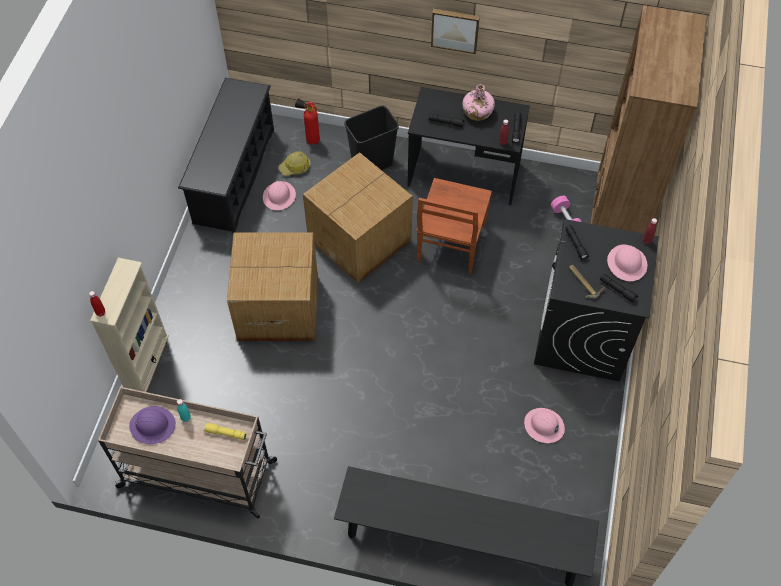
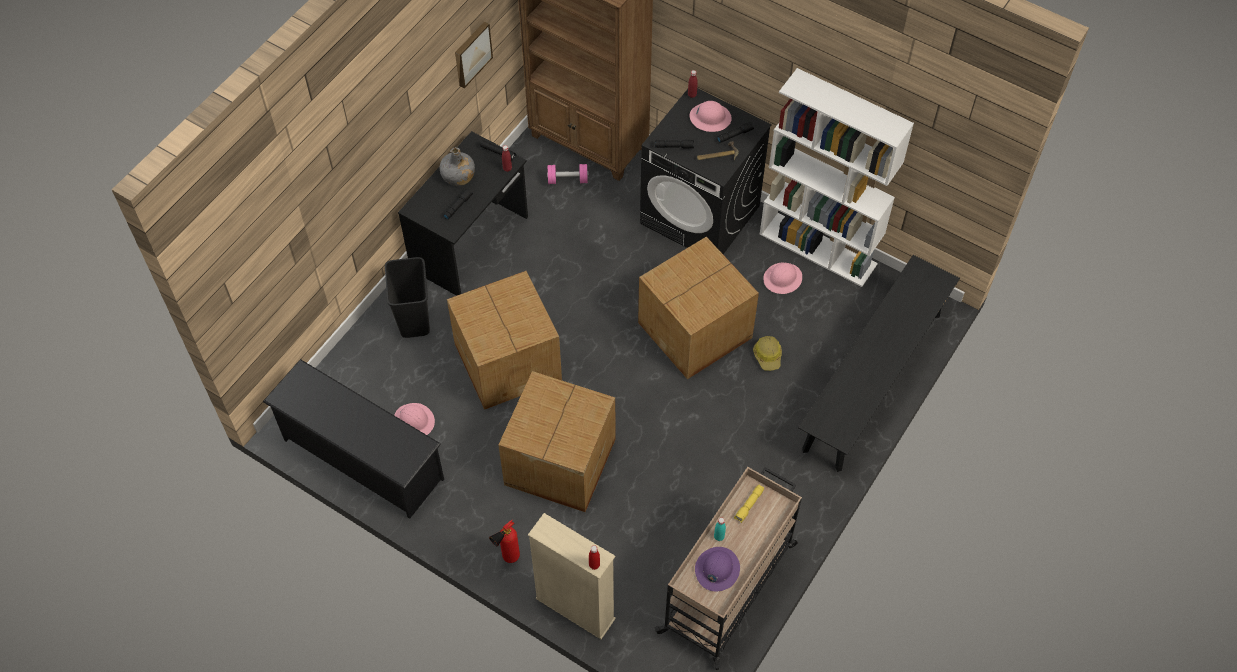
camera: 70 degrees left, 0 degrees up
(295, 167) = (381, 394): hard hat -> hard hat (768, 355)
(310, 139) = (349, 369): fire extinguisher -> fire extinguisher (508, 559)
(450, 244) = (551, 283): brown chair -> none
(453, 370) = (696, 330): none -> cardboard box
(455, 29) = (402, 130): picture -> picture (471, 53)
(477, 112) = (458, 176): pink bottle -> grey bottle
(595, 449) = (819, 249): none -> white bookcase

